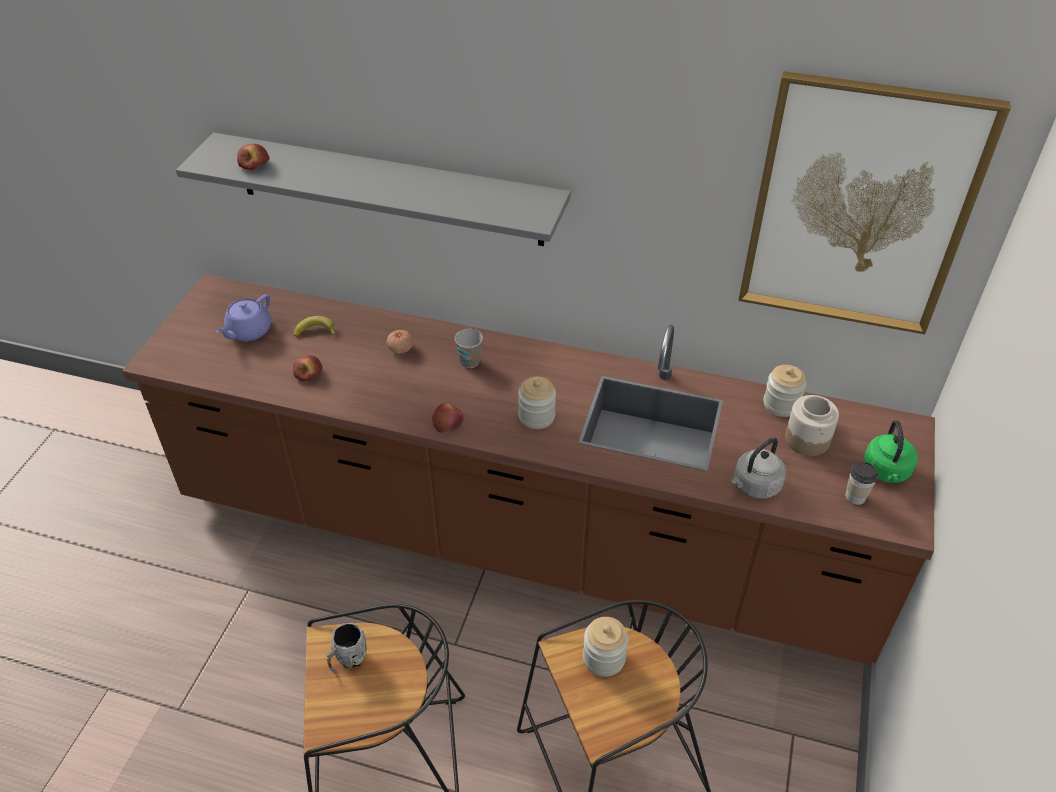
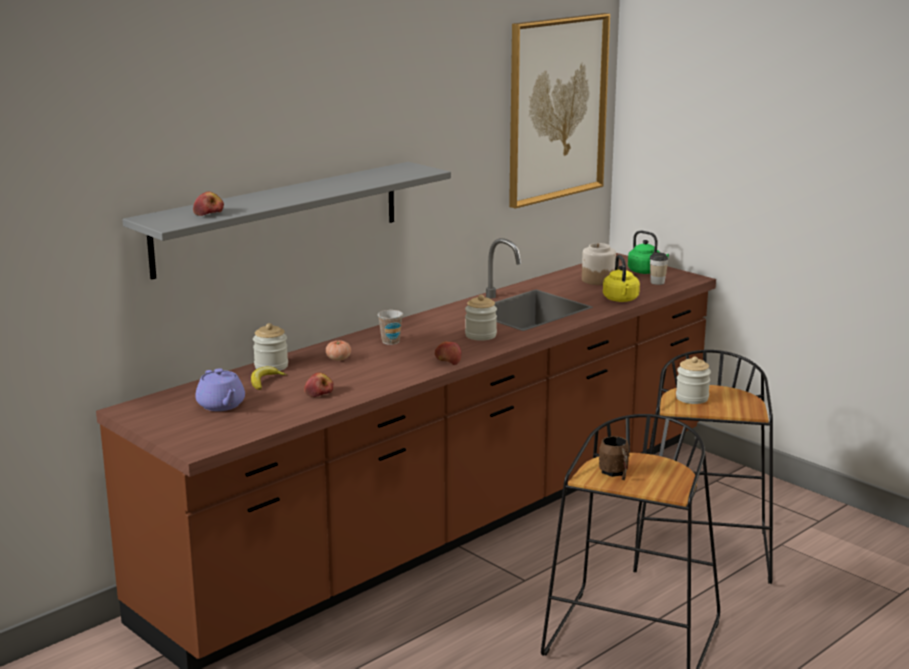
camera: 60 degrees left, 25 degrees down
(347, 659) = (615, 473): grey mug -> brown mug
(755, 486) = (621, 300): grey kettle -> yellow kettle
(781, 404) = (559, 278): jar -> jar (271, 366)

